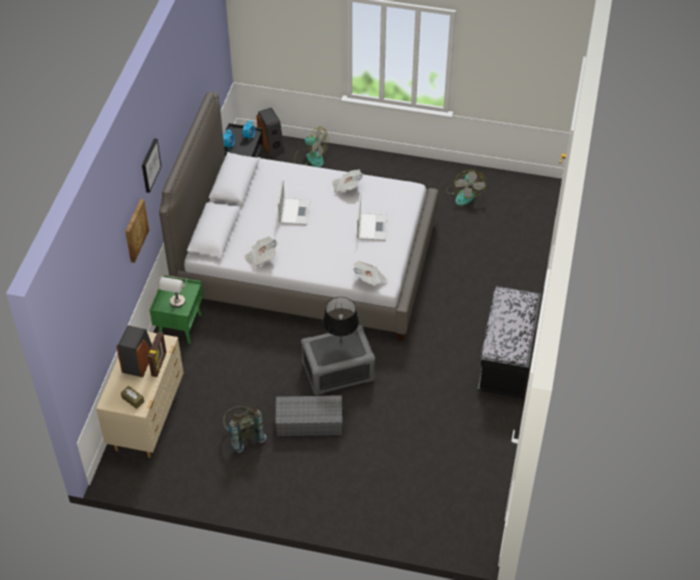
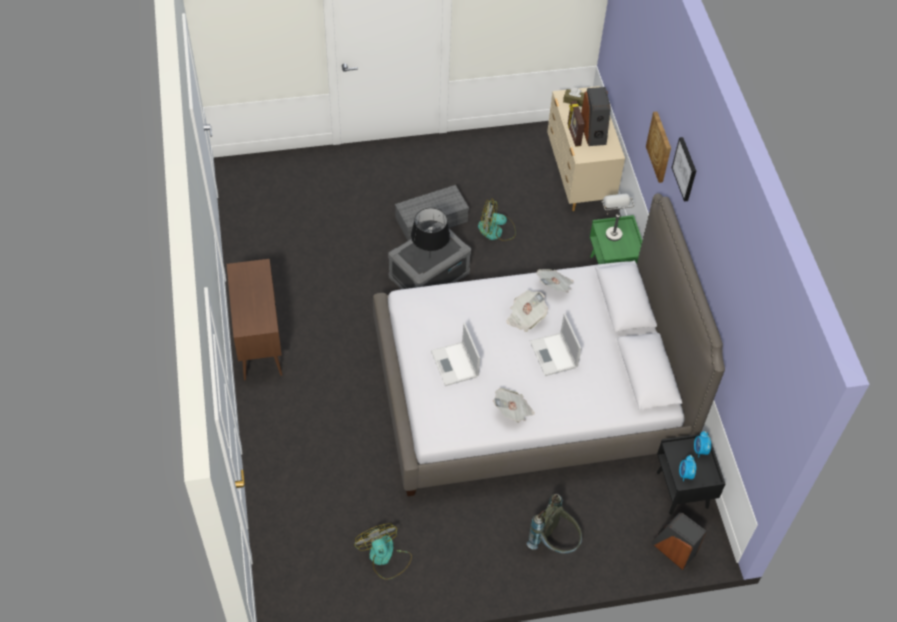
camera: 155 degrees right, 5 degrees up
(242, 436) = (485, 190): grey backpack -> grey backpack (554, 542)
(310, 157) = (611, 545): fan -> fan (496, 231)
(369, 279) = (425, 297): newspaper -> newspaper (525, 317)
(506, 360) = (259, 342): black bench -> brown cabinet

